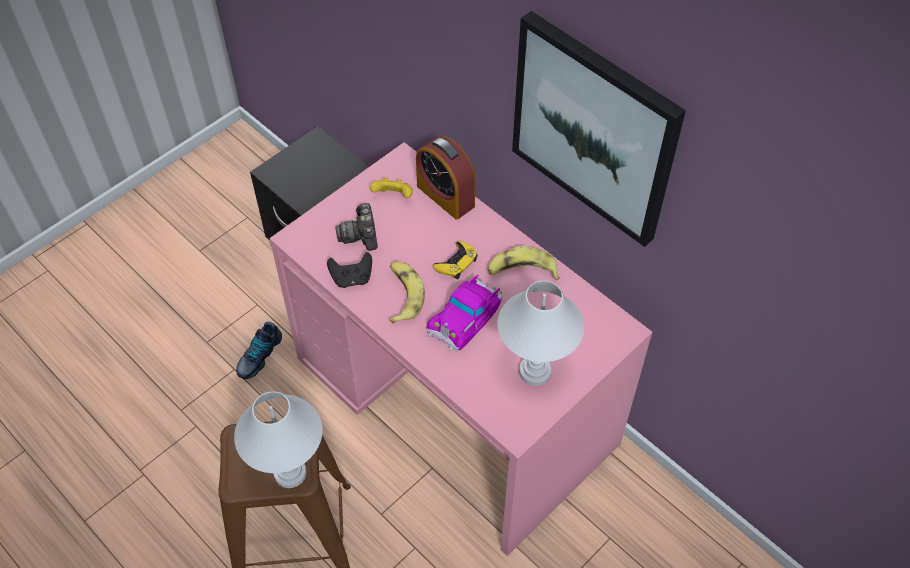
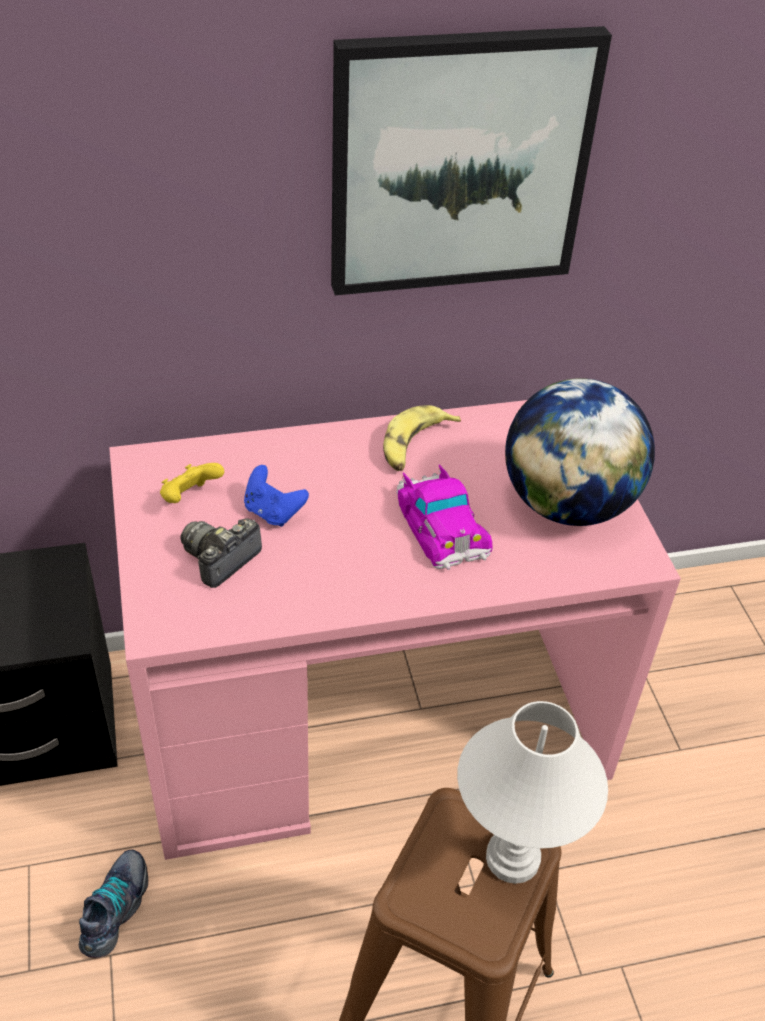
camera: 60 degrees left, 10 degrees down
(259, 355) = (116, 908): shoe -> shoe turned 135 degrees counterclockwise
(352, 278) = (286, 602): black game controller -> none
(360, 235) = (221, 559): camera -> camera turned 105 degrees clockwise
(403, 295) = (359, 564): banana -> none
(412, 237) = (273, 512): none -> blue game controller
(445, 196) = (239, 452): alarm clock -> none
(456, 263) = (353, 493): yellow game controller -> none
(534, 371) = (567, 504): white table lamp -> globe

